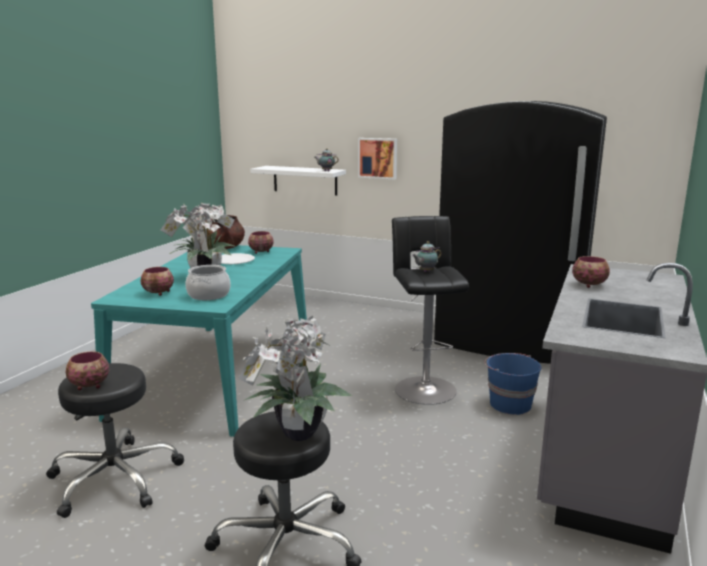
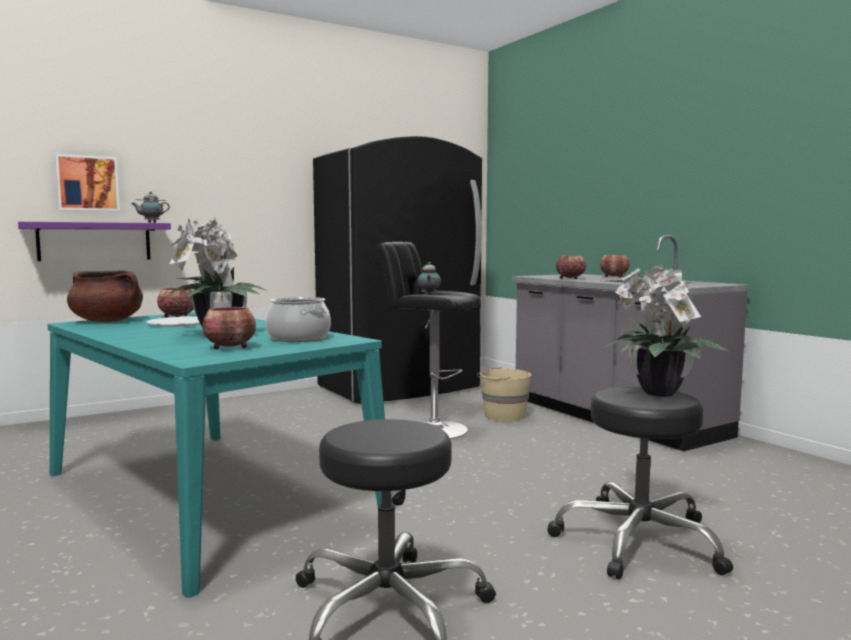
camera: 55 degrees left, 10 degrees down
(89, 386) = (404, 441): bowl -> bowl (614, 277)
(305, 180) = (95, 241): white shelf -> purple shelf
(378, 158) = (208, 207): picture -> picture (87, 183)
(509, 404) = (503, 416): blue bucket -> beige bucket

